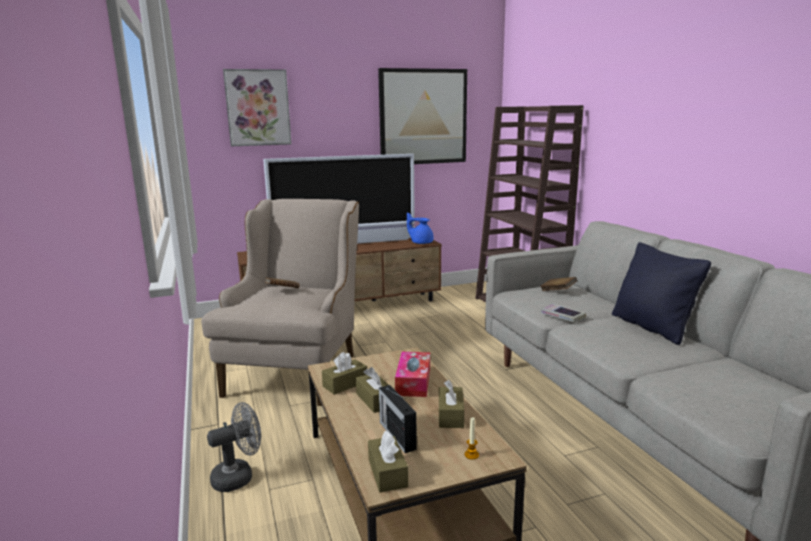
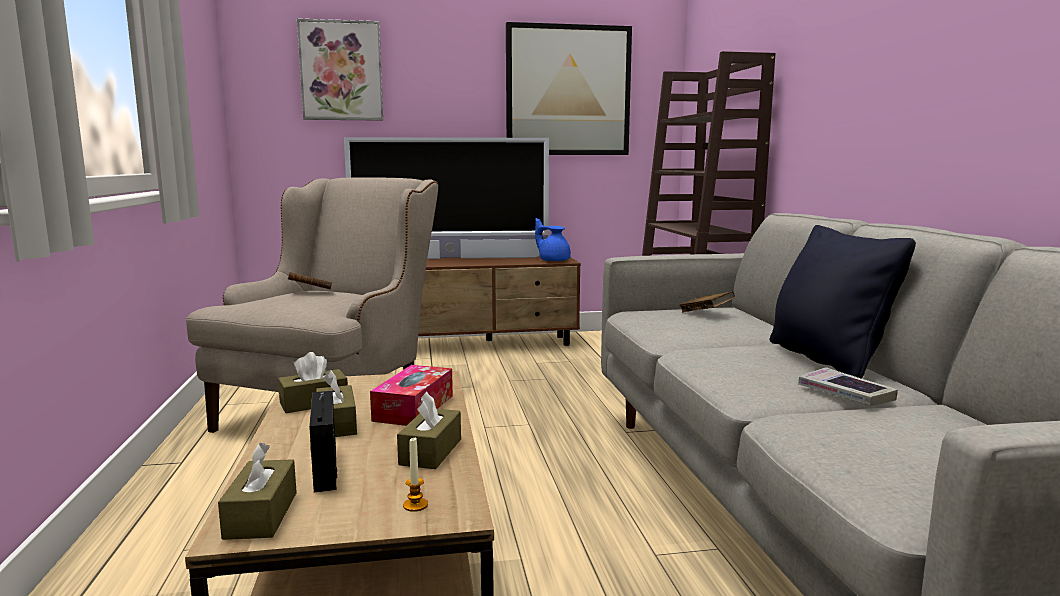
camera: 10 degrees right, 5 degrees down
(239, 476) = (156, 528): grey fan -> none
(562, 316) = (688, 339): book -> book (845, 394)

